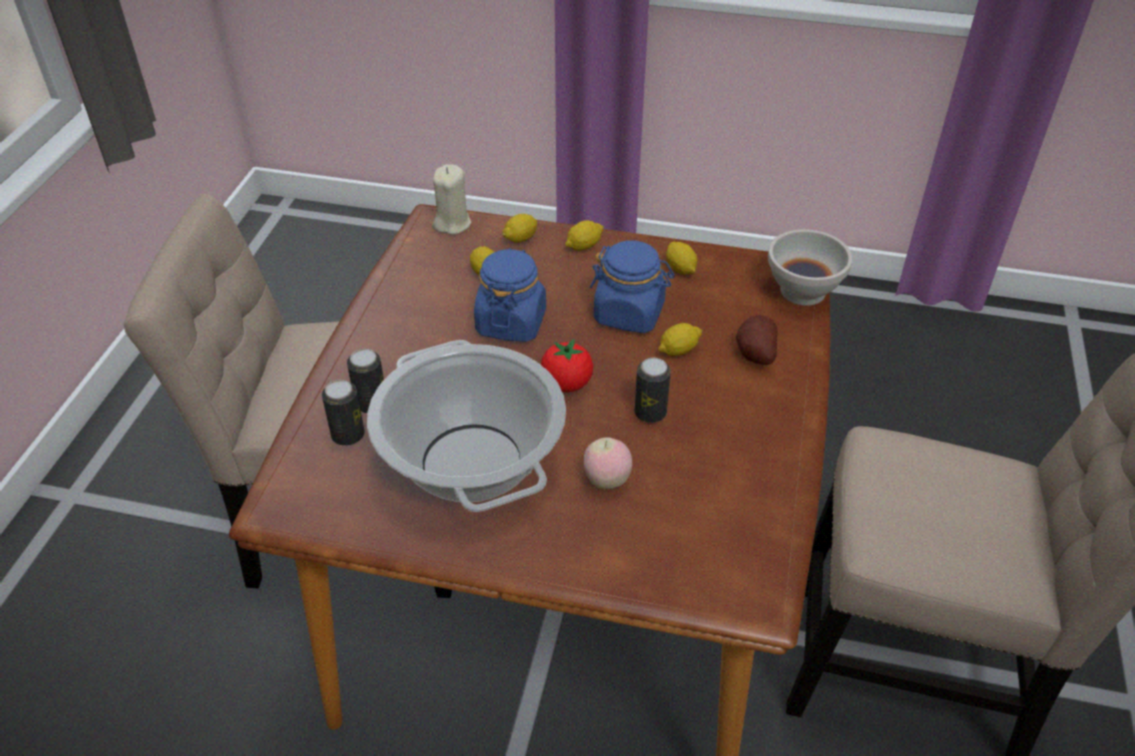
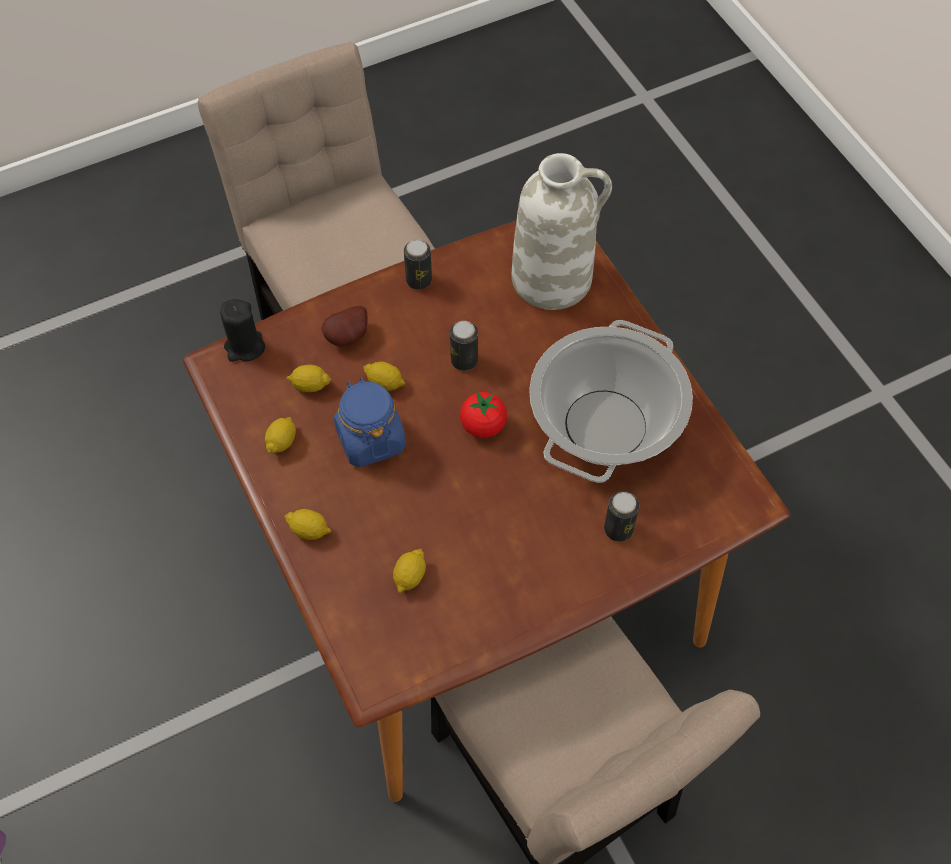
camera: 130 degrees left, 15 degrees up
(348, 435) = (657, 517): can -> can (419, 280)
(452, 223) = (365, 661): beige candle -> none
(511, 322) = (452, 509): blue jar -> none
(521, 238) = (339, 587): lemon -> lemon (310, 385)
(606, 480) = (545, 345): apple -> none
(687, 545) = (553, 278): none -> white vase
(804, 292) = (244, 347): white bowl -> black candle

